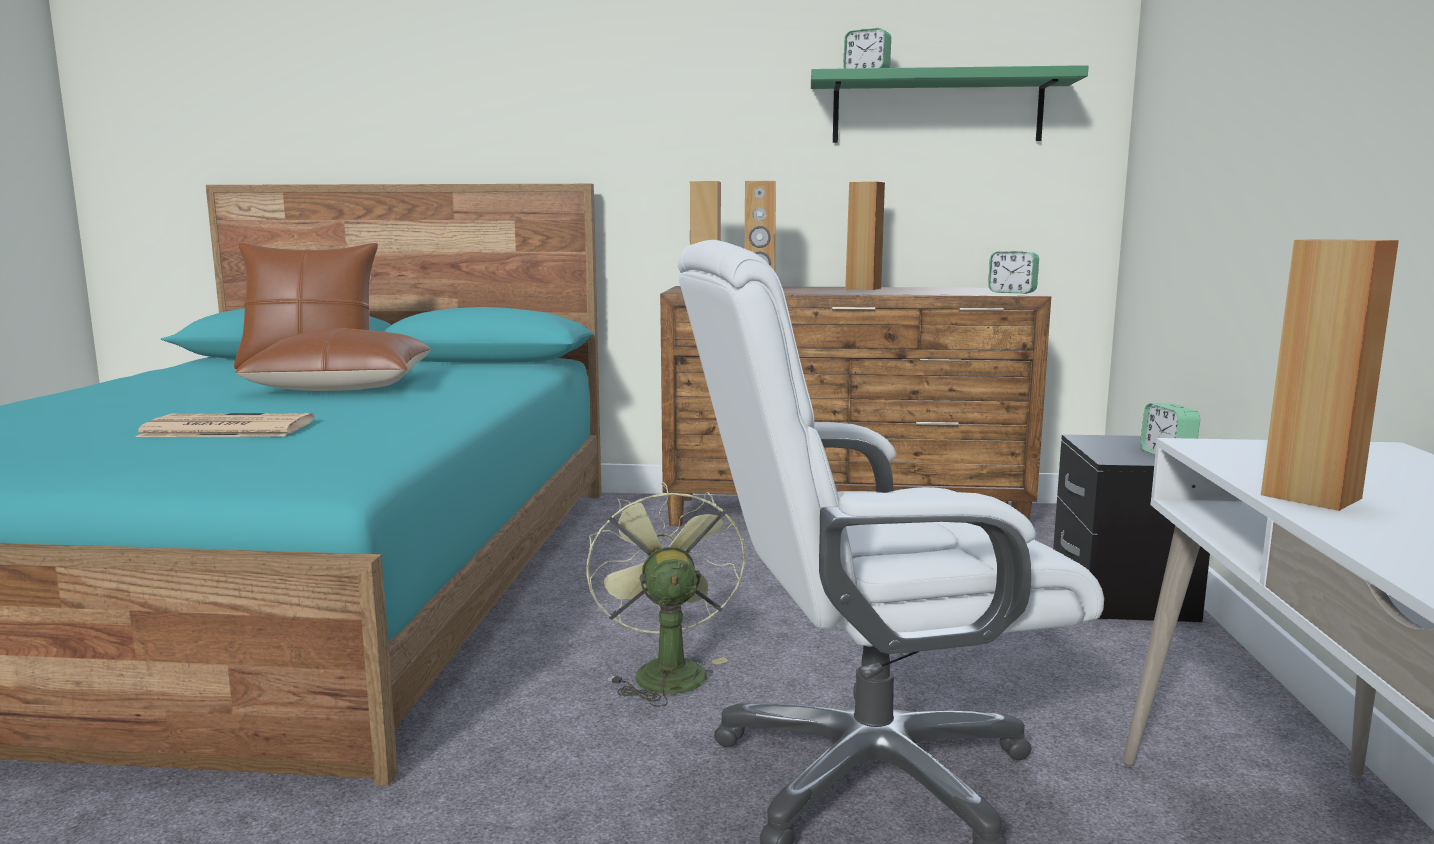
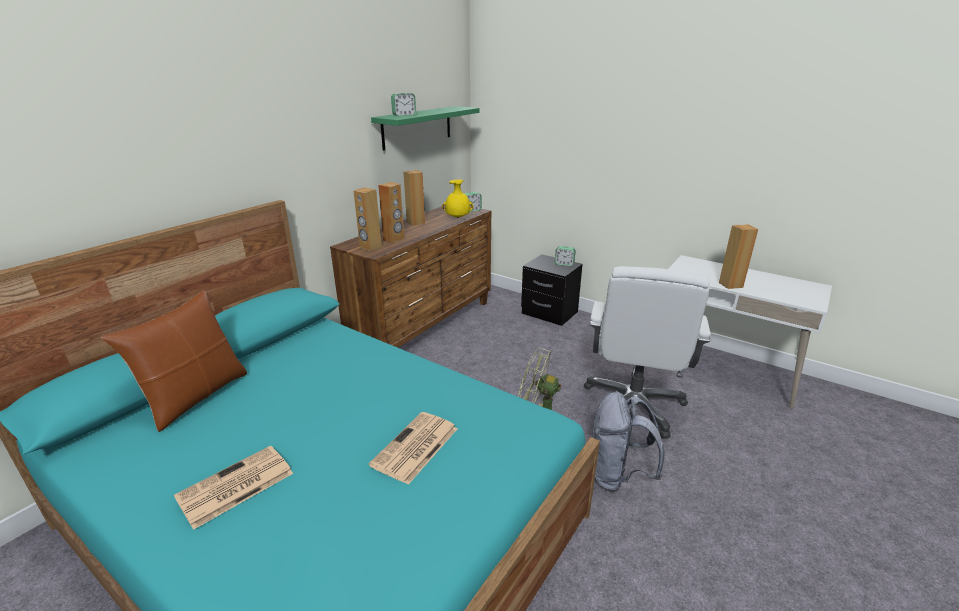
camera: 60 degrees left, 15 degrees up
(128, 393) = (234, 486): none -> newspaper
(343, 386) = (309, 394): brown pillow -> none
(547, 800) = (617, 475): none -> grey backpack
(948, 292) = (457, 217): none -> yellow vase

